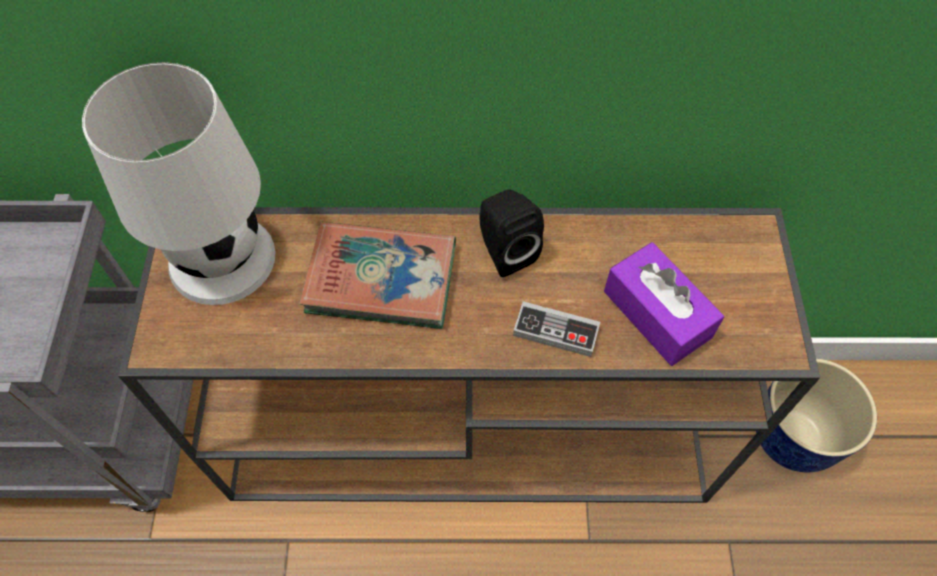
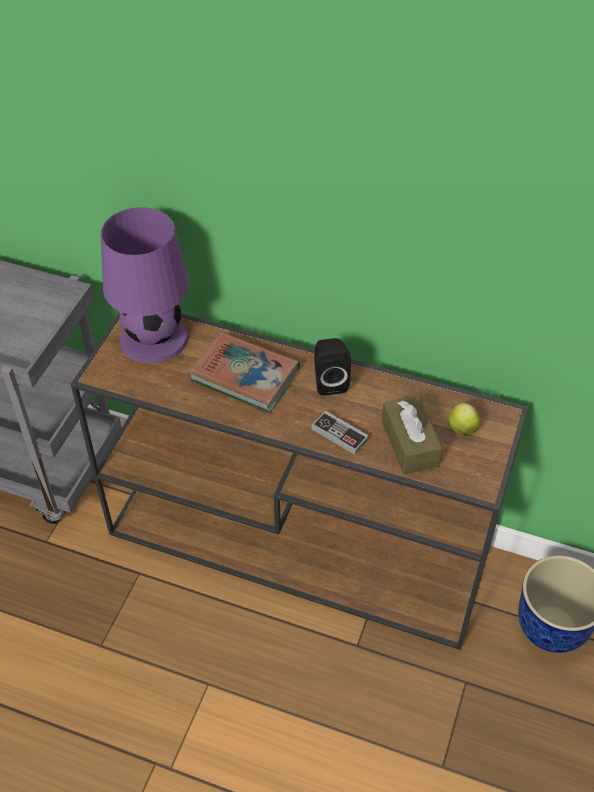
camera: 20 degrees right, 10 degrees down
(223, 258) = (155, 338): white table lamp -> purple table lamp
(657, 314) = (409, 443): purple tissue box -> brown tissue box
(713, 268) = (462, 428): none -> apple

